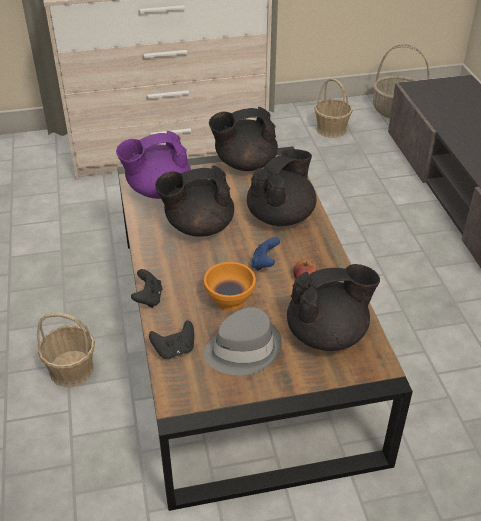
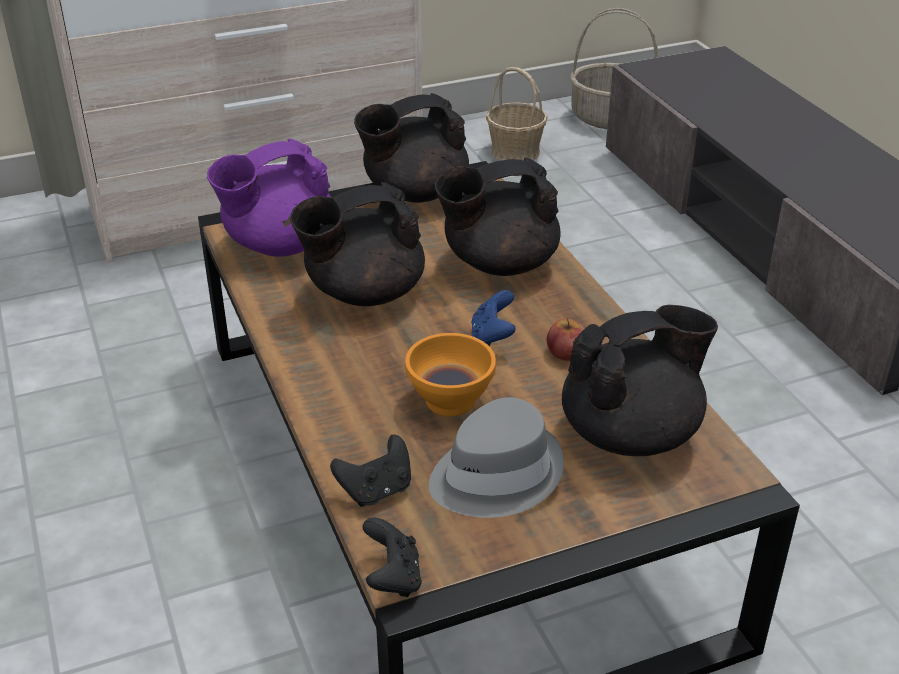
camera: 10 degrees left, 5 degrees down
(71, 369) = (163, 569): basket -> none
(148, 298) = (307, 413): black game controller -> black game controller (393, 578)
(281, 216) = (498, 263): black teapot -> black teapot turned 135 degrees counterclockwise

